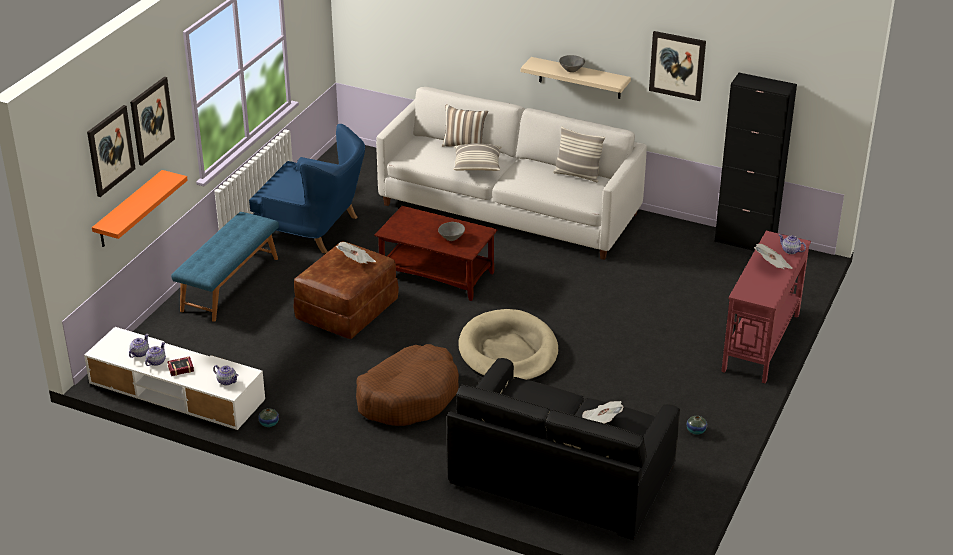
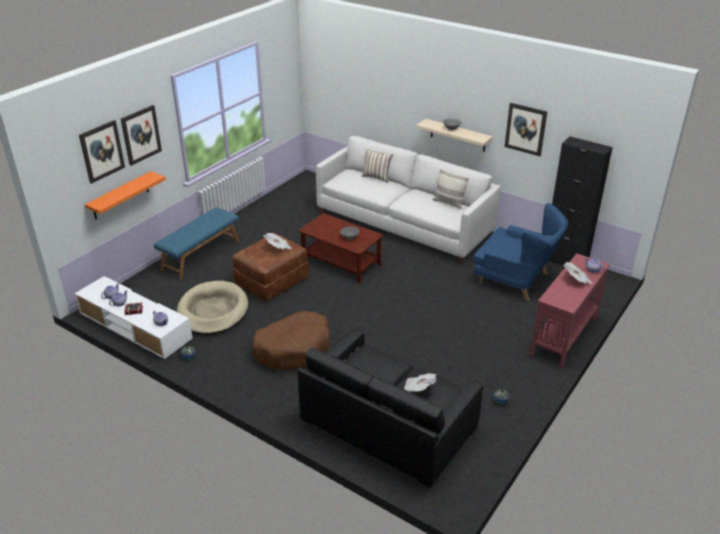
camera: 10 degrees right, 0 degrees up
(313, 228) = (269, 224): blue armchair -> blue armchair (515, 279)
(477, 166) = (381, 191): pillow -> none
(508, 352) = (375, 323): beige dog bed -> beige dog bed (213, 311)

